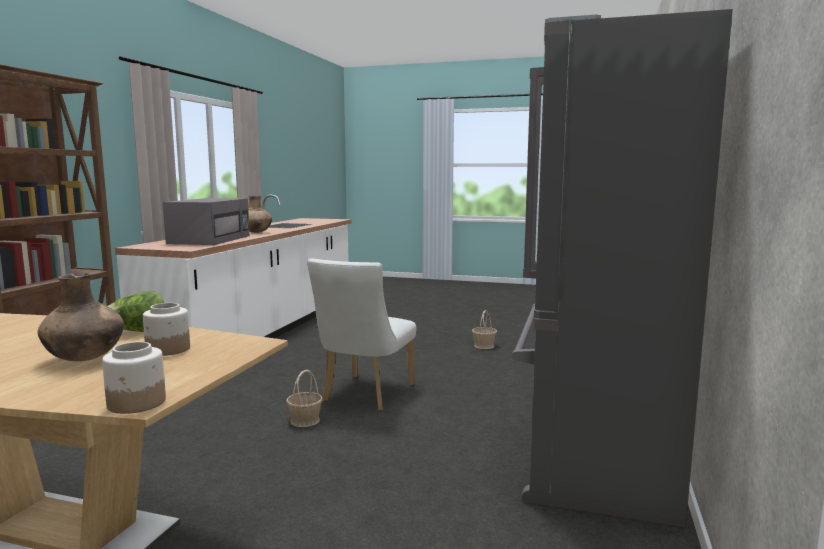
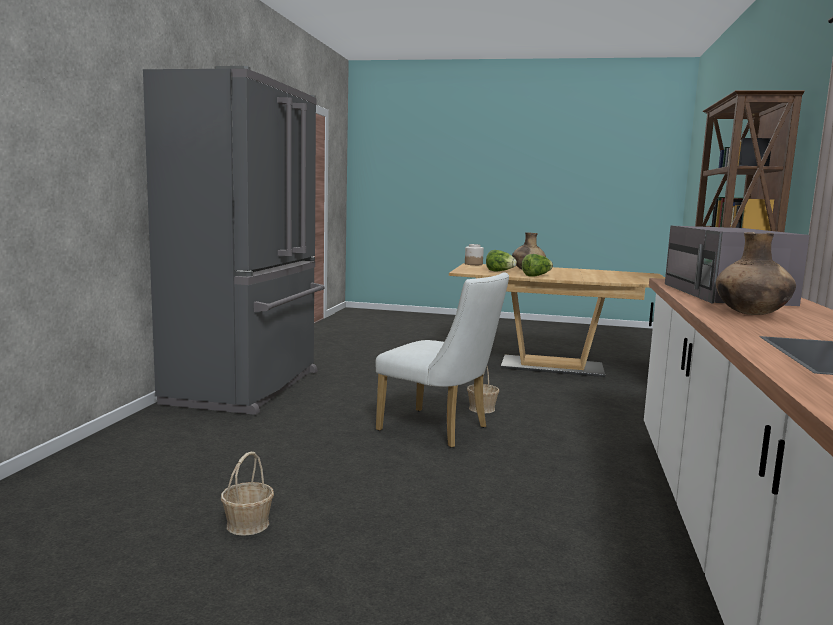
camera: 175 degrees right, 0 degrees up
(168, 349) = (500, 271): jar -> lettuce
(364, 395) = (440, 430): white chair -> white chair turned 105 degrees clockwise

